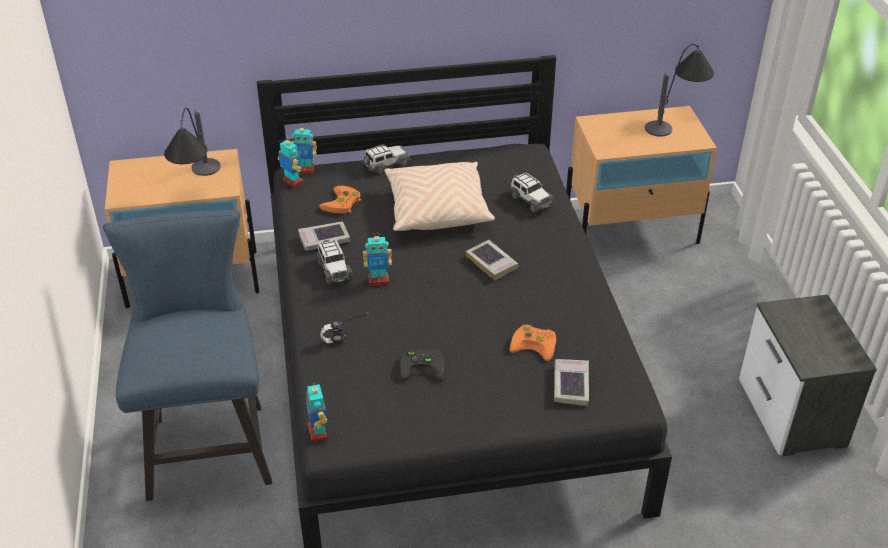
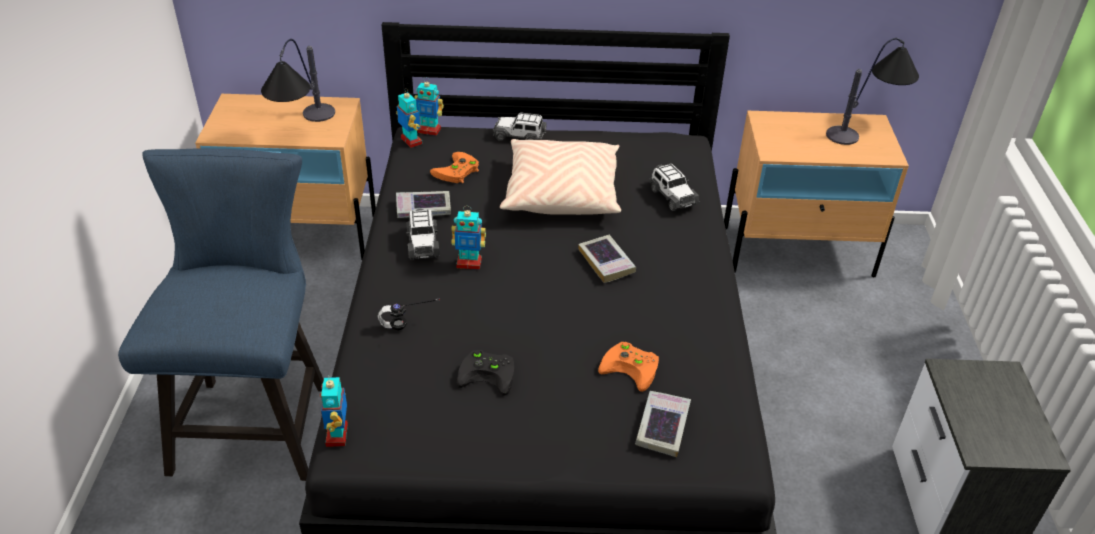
camera: 10 degrees right, 0 degrees up
(386, 164) = (519, 136): toy car -> toy car turned 150 degrees counterclockwise

